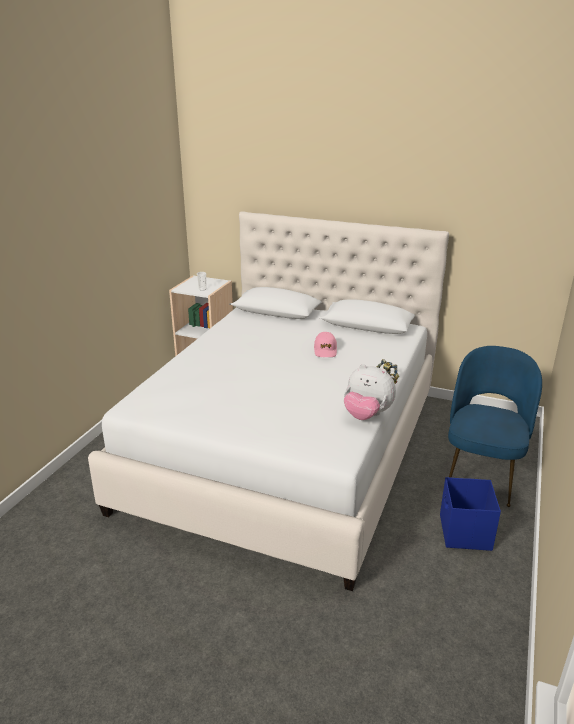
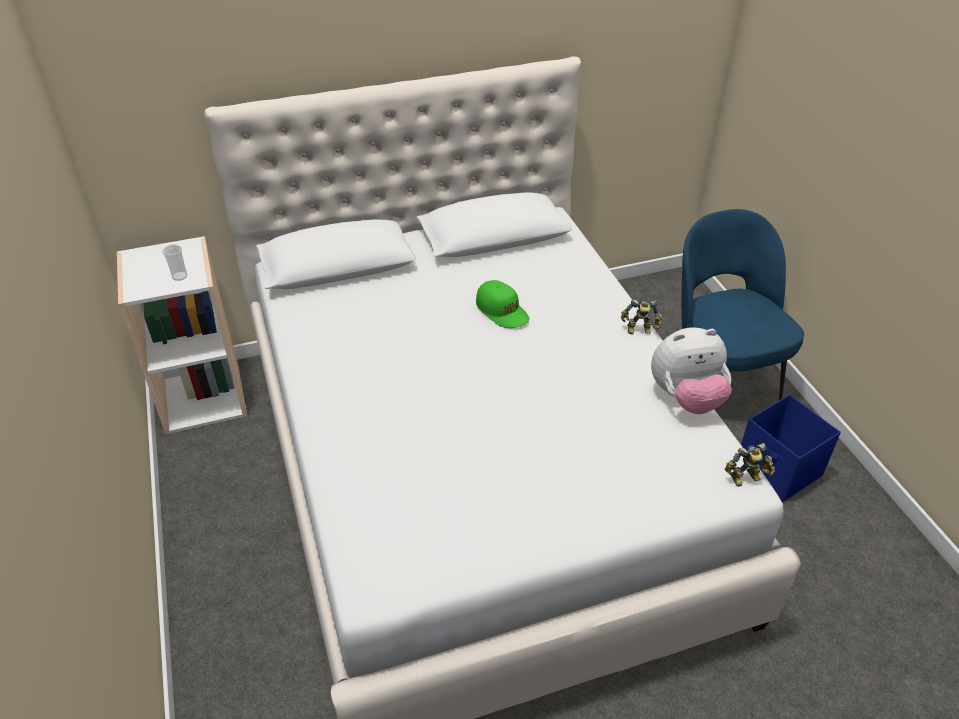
camera: 40 degrees left, 15 degrees up
(325, 350) = (502, 311): pink cap -> green cap
(347, 455) = (746, 479): none -> toy robot

